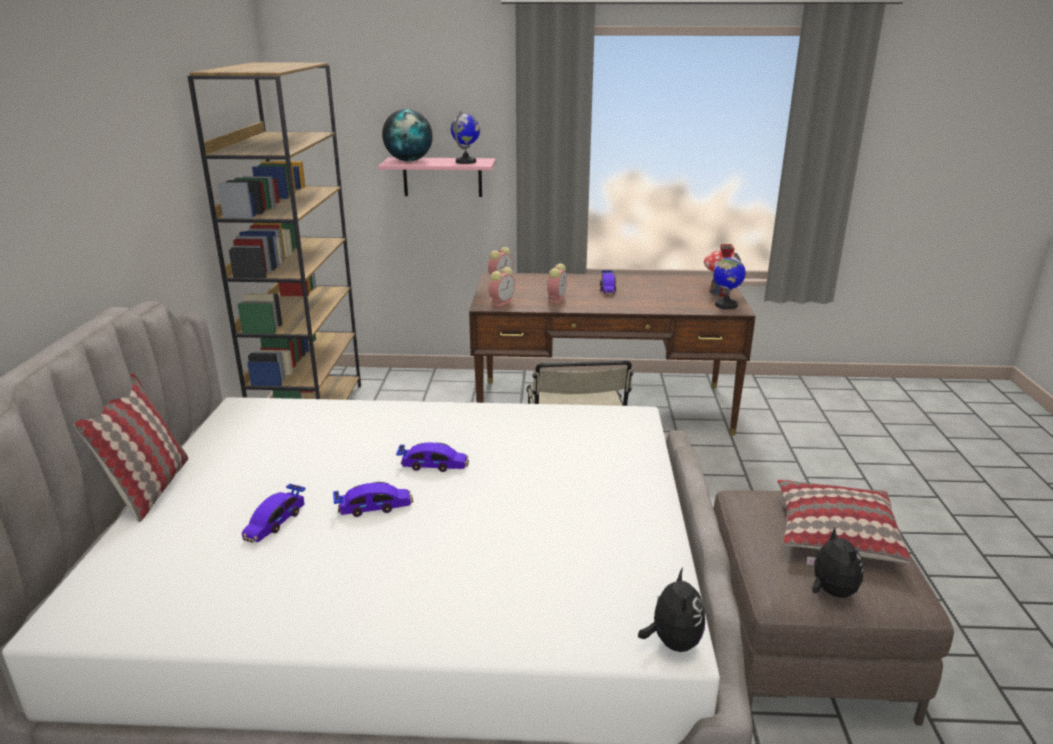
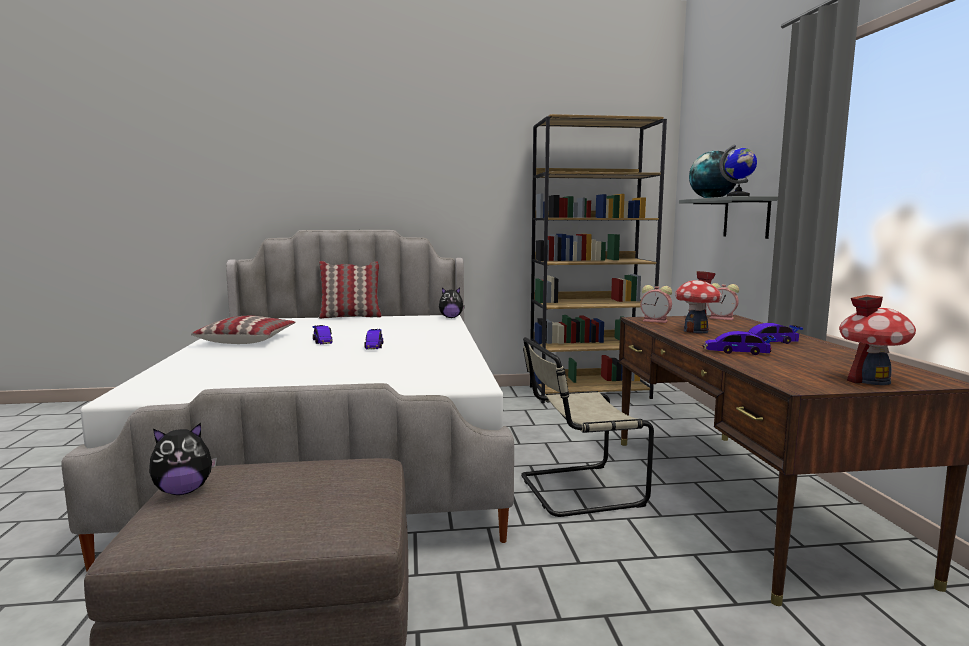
camera: 80 degrees right, 15 degrees down
(275, 522) = (312, 331): toy car -> toy car (737, 352)
(442, 177) = (746, 218): pink shelf -> grey shelf
(556, 299) = (696, 331): alarm clock -> toy house
(672, 642) = (126, 396): plush toy -> plush toy (451, 317)
(725, 305) = (809, 382): globe -> none
(835, 533) = (284, 501): pillow -> pillow (247, 340)

